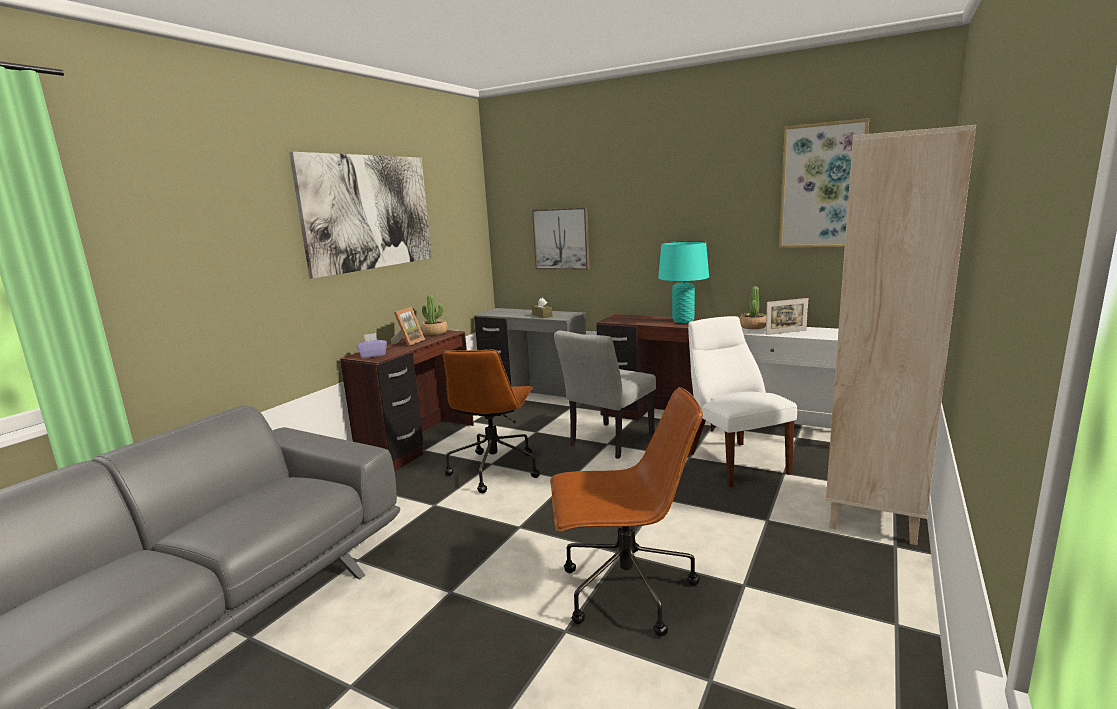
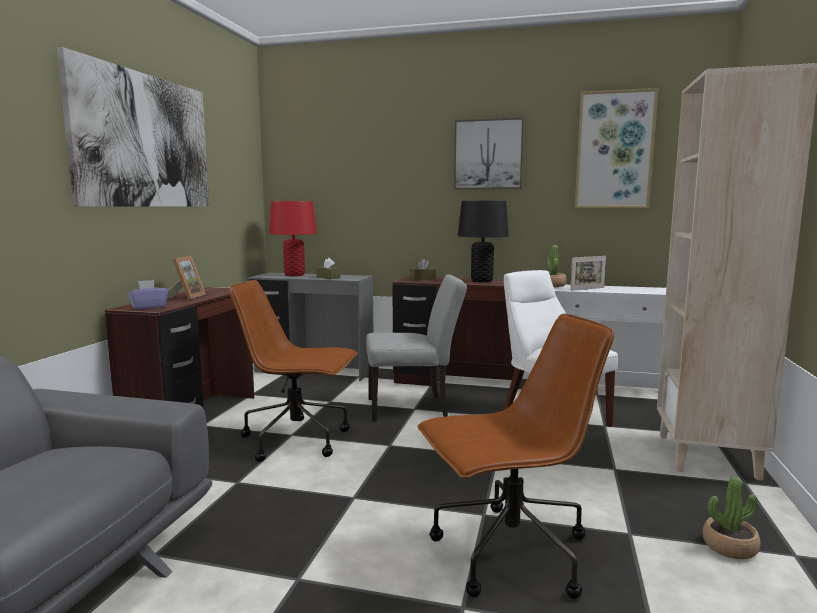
camera: 15 degrees left, 5 degrees down
(435, 332) = (213, 289): potted plant -> potted plant (729, 547)
(494, 469) = (298, 440): brown office chair -> brown office chair turned 105 degrees clockwise
(515, 312) = (294, 275): none -> red table lamp
(561, 239) = (347, 198): picture -> picture (488, 154)
(608, 443) = (414, 408): grey chair -> grey chair turned 120 degrees counterclockwise
(627, 318) = (422, 279): none -> brown tissue box
(683, 321) = (482, 281): turquoise table lamp -> black table lamp

